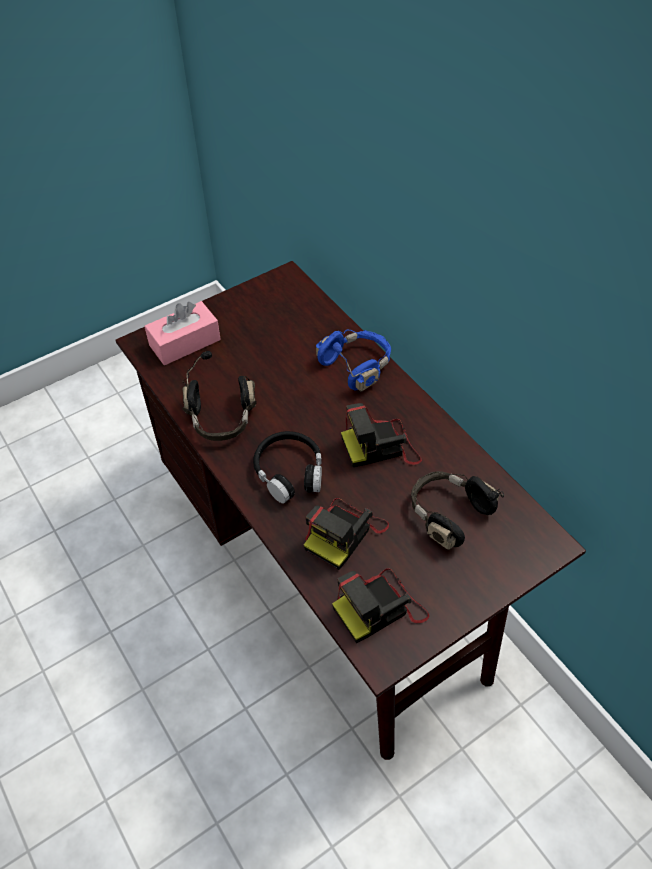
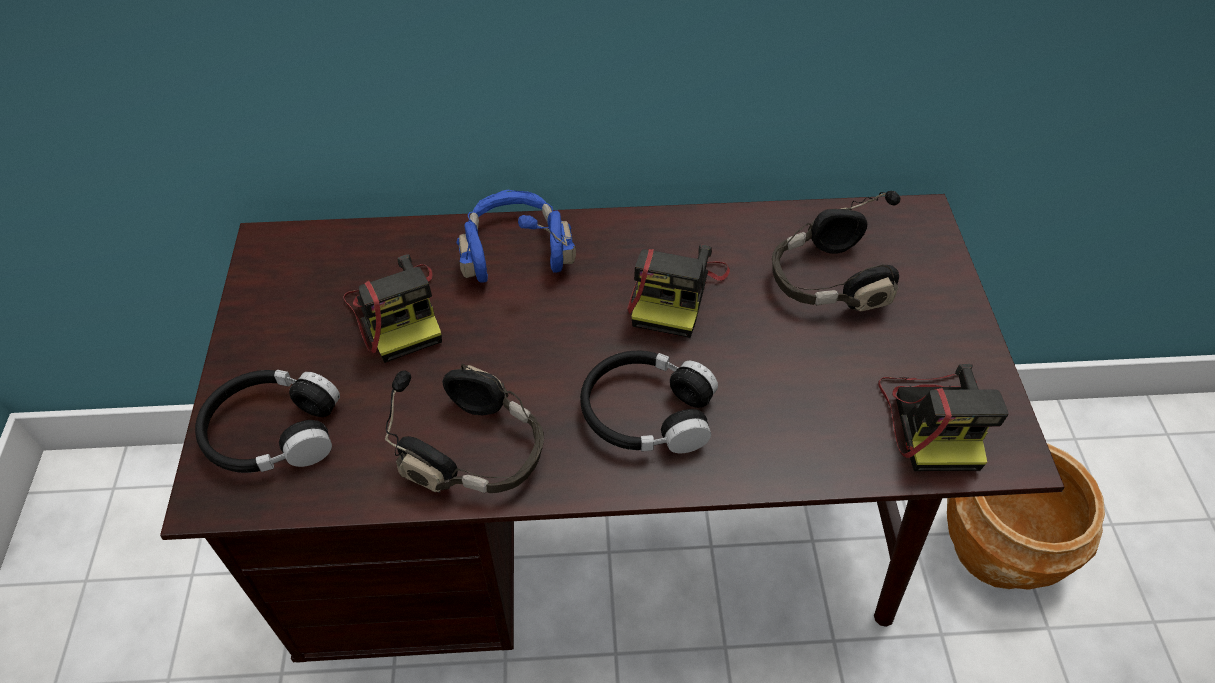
camera: 60 degrees left, 0 degrees up
(185, 342) = (273, 432): pink tissue box -> black headphones
(344, 533) = (794, 400): camera -> camera (398, 313)
(492, 812) = (997, 547): none -> brown planter

